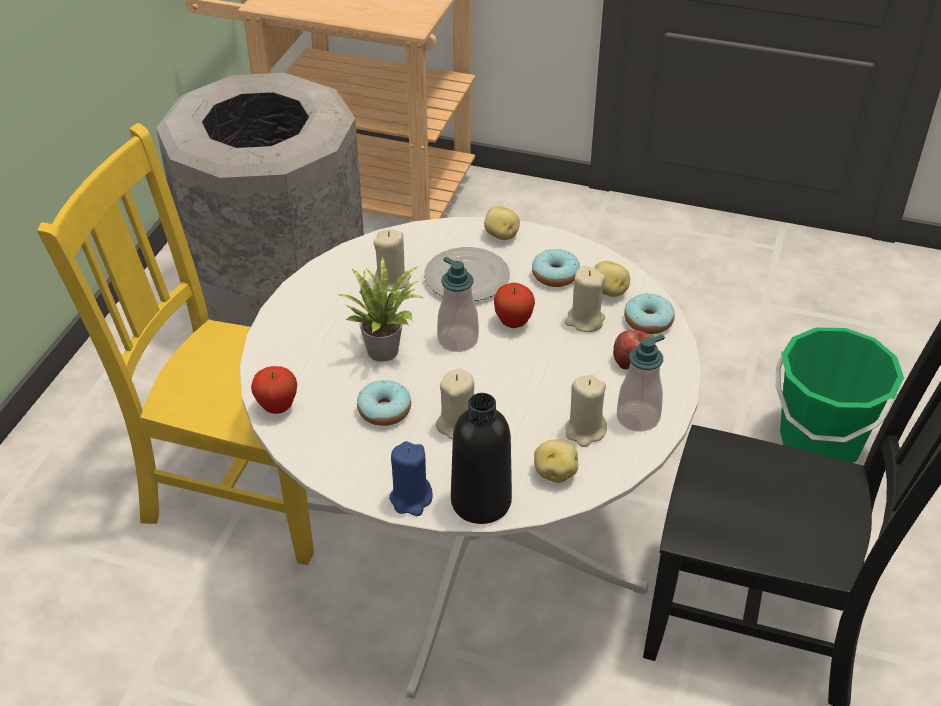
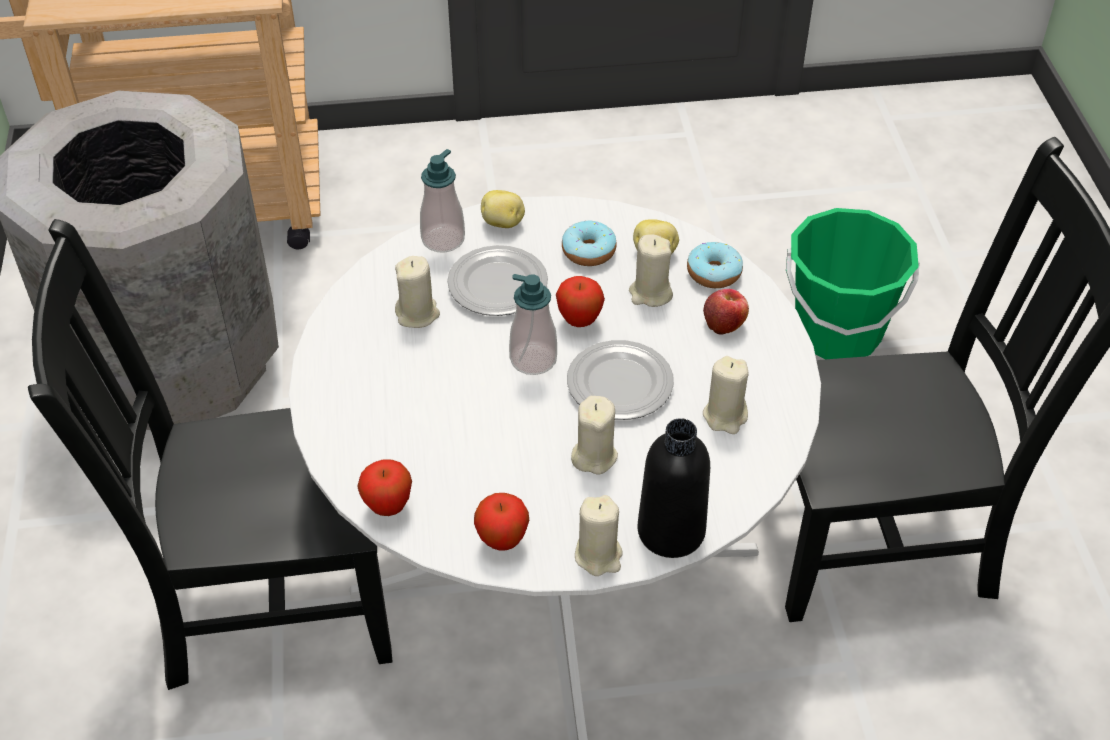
camera: 25 degrees left, 5 degrees up
(246, 486) = (268, 599): yellow chair -> black chair
(344, 461) = (502, 541): none -> apple
(384, 348) = (460, 396): potted plant -> none
(384, 410) = (507, 467): donut -> none
(411, 499) = (598, 555): blue candle -> beige candle
(514, 379) = (620, 383): none -> plate
(555, 472) = (724, 472): potato -> none
(638, 417) = (767, 383): soap dispenser -> soap dispenser (443, 239)

